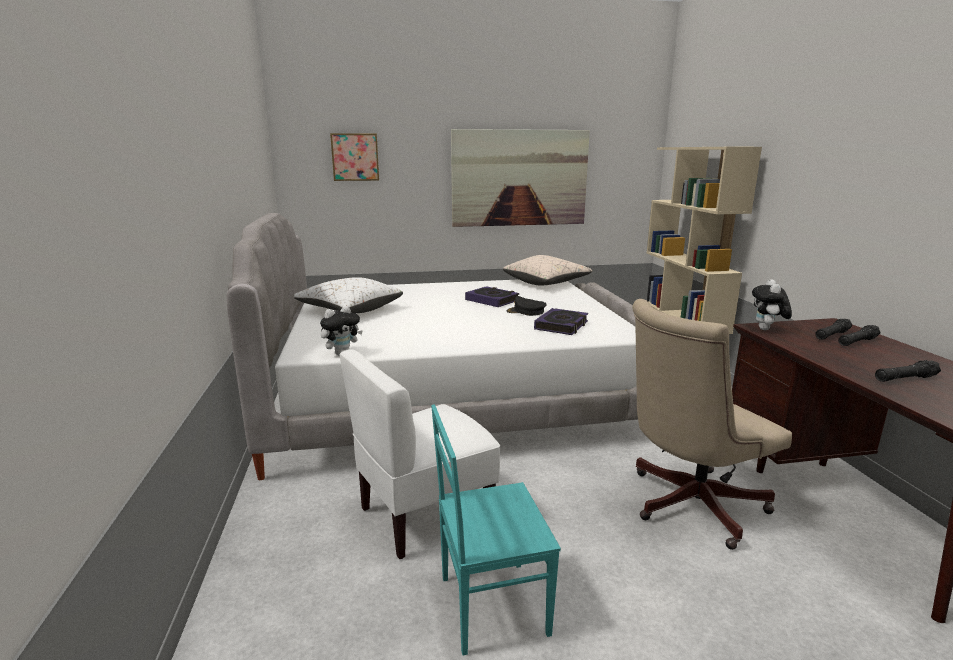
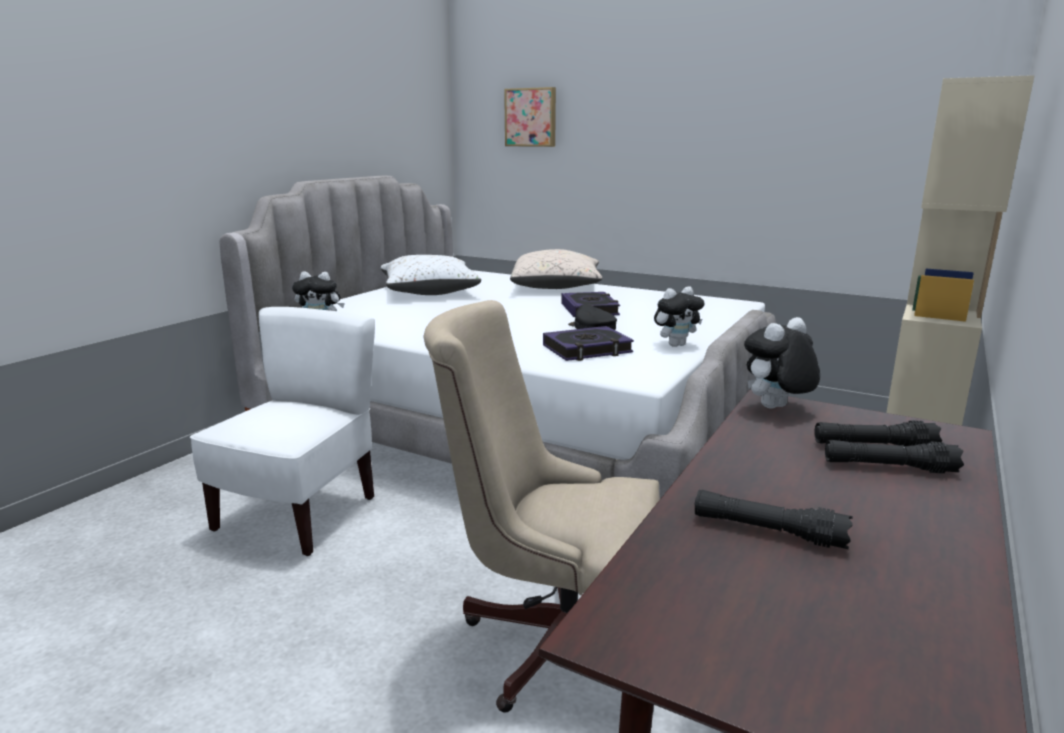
camera: 40 degrees right, 0 degrees up
(425, 515) = (299, 514): white chair -> white chair turned 105 degrees clockwise
(491, 604) = (208, 607): turquoise chair -> none
(519, 178) = (738, 147): picture -> none
(546, 283) = (718, 304): beige pillow -> beige pillow (556, 287)
(592, 311) = (676, 345): none -> plush toy

